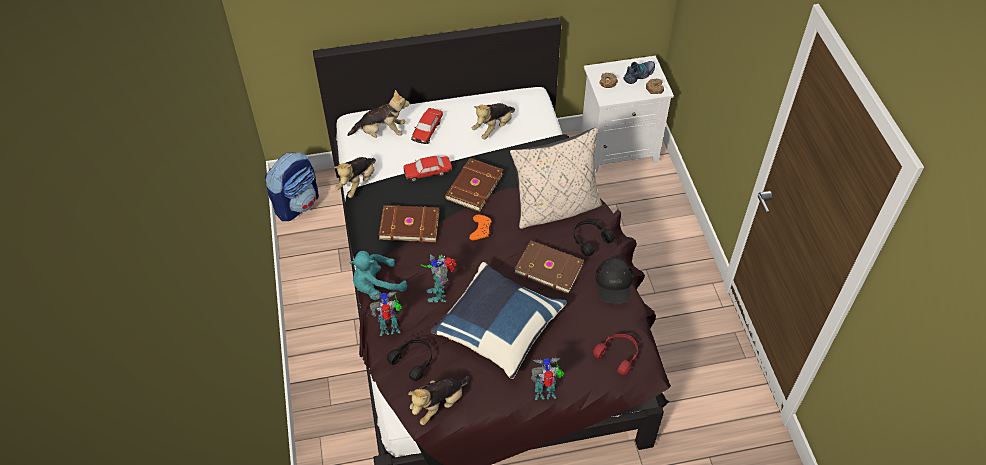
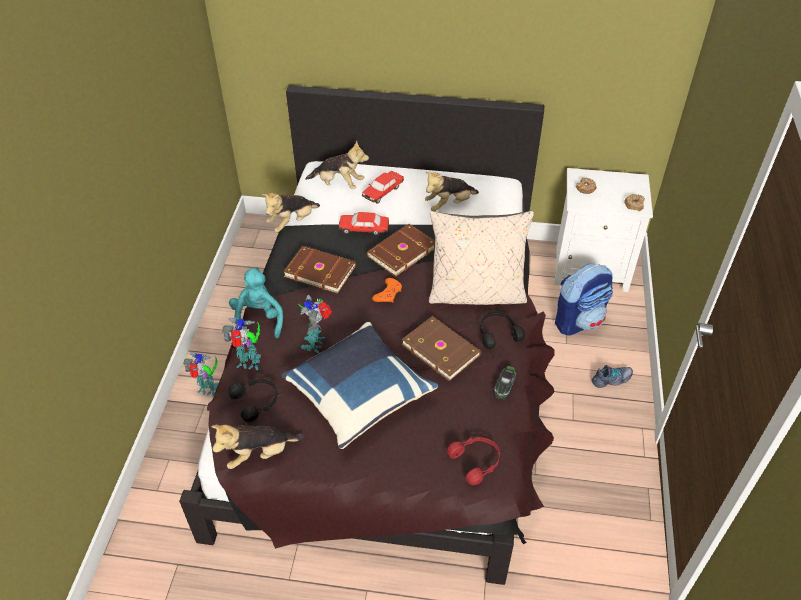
camera: 20 degrees right, 5 degrees down
(297, 204) = (256, 242): backpack -> backpack (579, 320)
(376, 286) = (258, 320): turquoise plush toy -> turquoise plush toy turned 90 degrees clockwise
(546, 393) = (377, 478): toy robot -> toy robot (208, 390)
(614, 284) = (504, 385): black cap -> toy car
(639, 75) = (623, 189): shoe -> shoe (611, 379)

